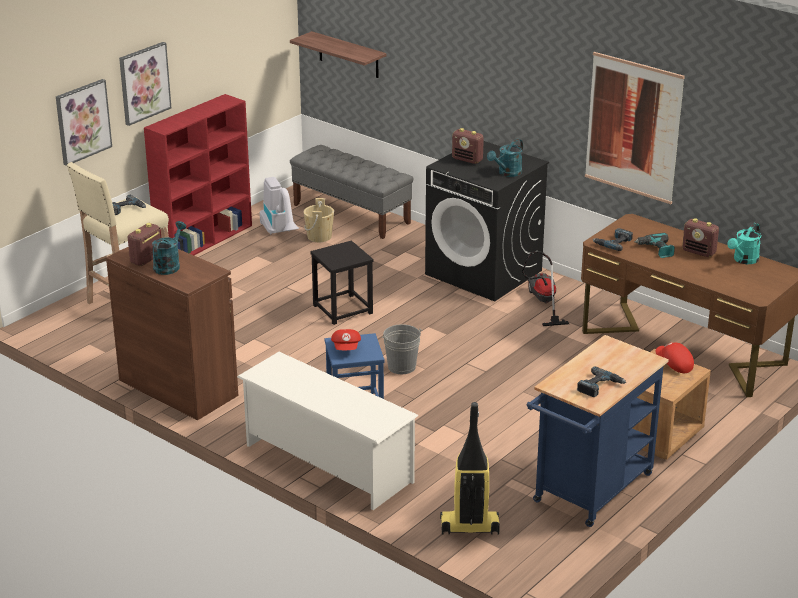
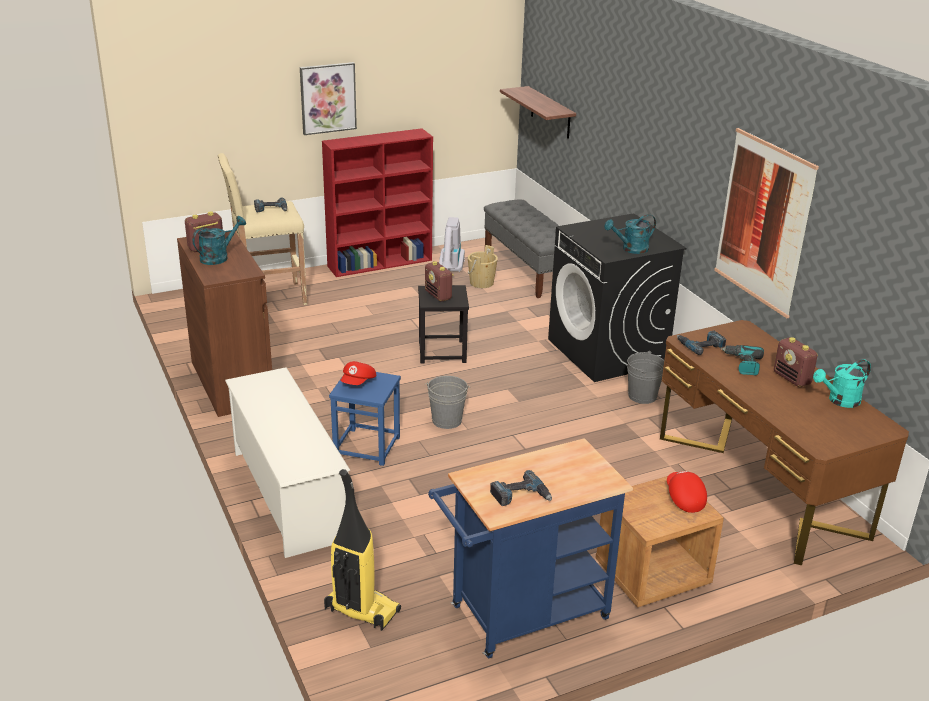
camera: 25 degrees right, 0 degrees up
(83, 121) = (252, 120): picture -> none
(467, 160) = (603, 229): radio -> radio (438, 295)
(542, 302) = (642, 396): vacuum cleaner -> grey bucket

